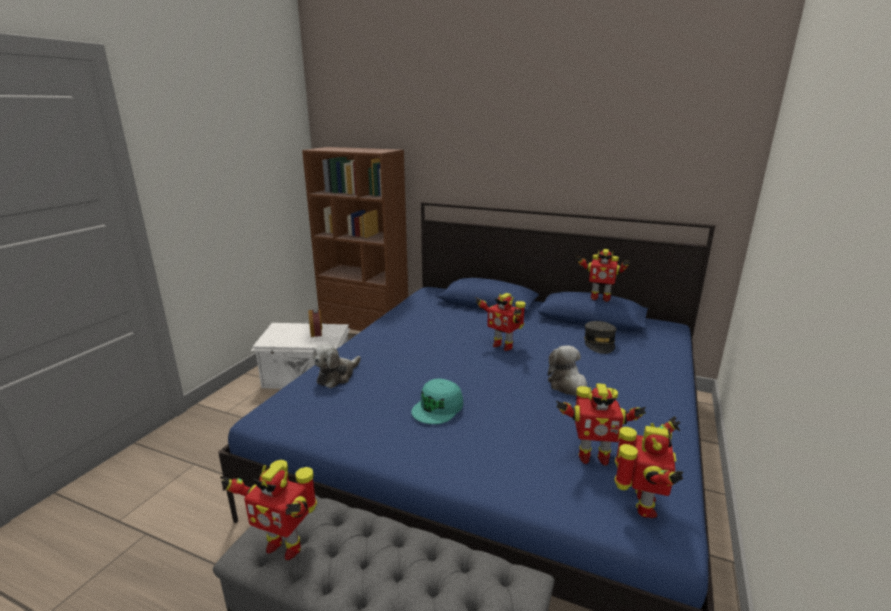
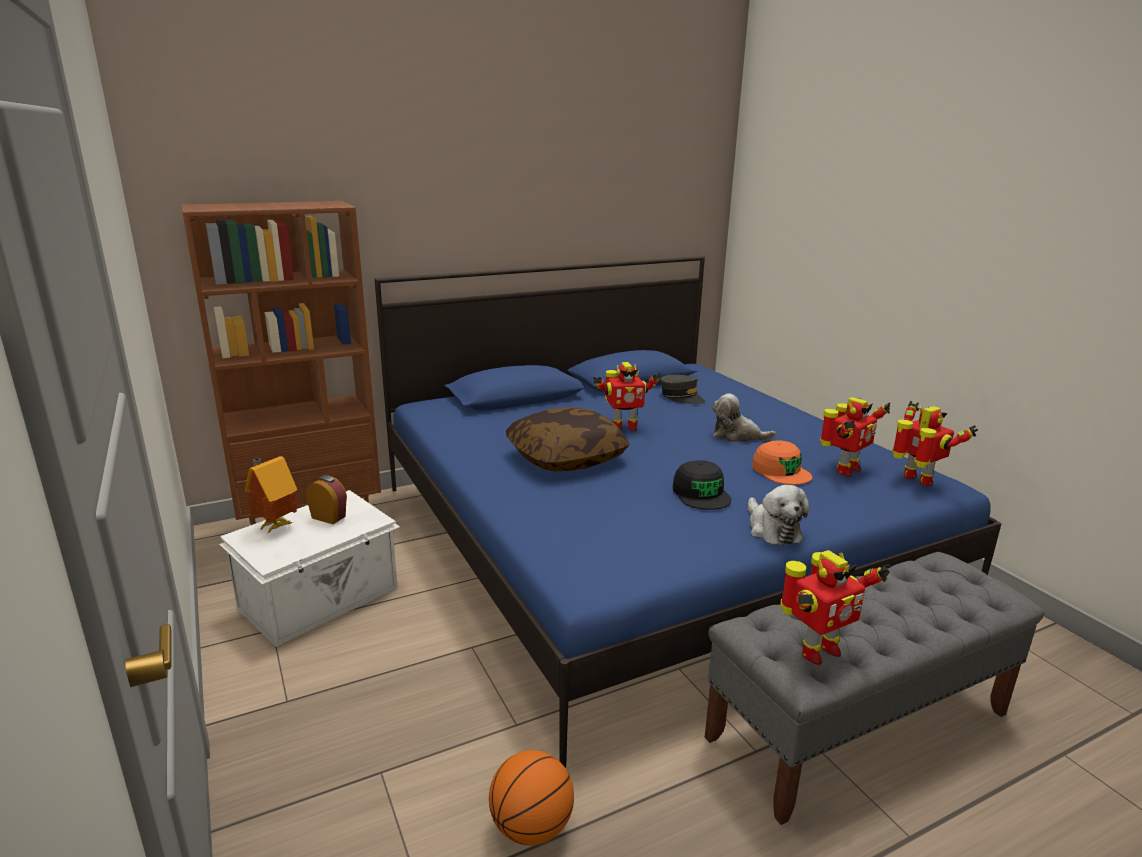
camera: 50 degrees left, 0 degrees up
(180, 534) = (531, 827): none -> basketball
(293, 327) = (274, 526): none -> toy house
(337, 376) = (555, 519): plush toy -> plush toy (772, 529)
(424, 348) = (566, 457): none -> pillow
(438, 408) = (701, 494): turquoise cap -> black cap
(535, 426) = (781, 471): none -> orange cap
(599, 298) = (639, 354): toy robot -> none

